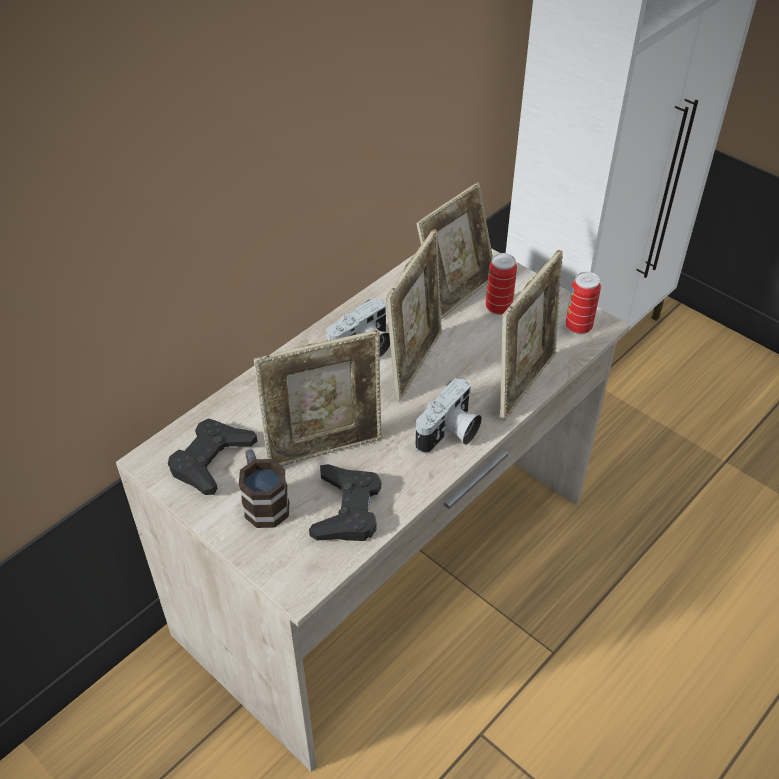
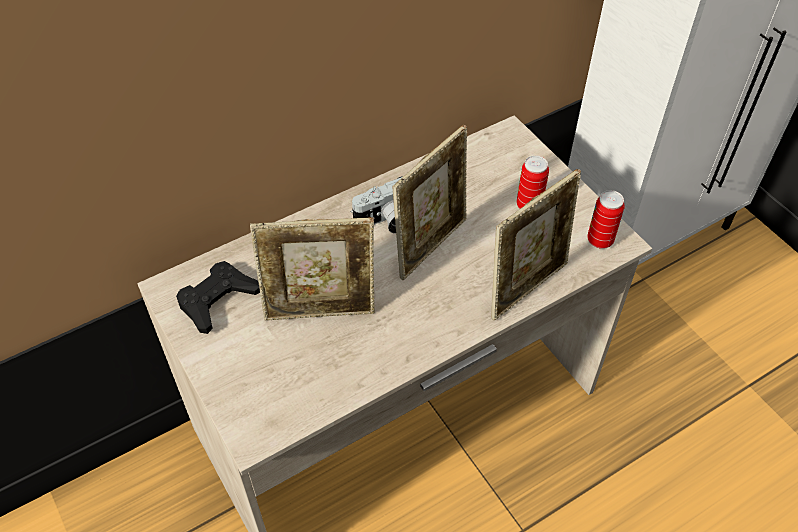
camera: 15 degrees right, 5 degrees up
(263, 501) = (249, 349): mug -> none
(347, 509) = (320, 374): black game controller -> none
(450, 434) = (439, 322): camera -> none
(456, 290) = (494, 179): picture frame -> none

